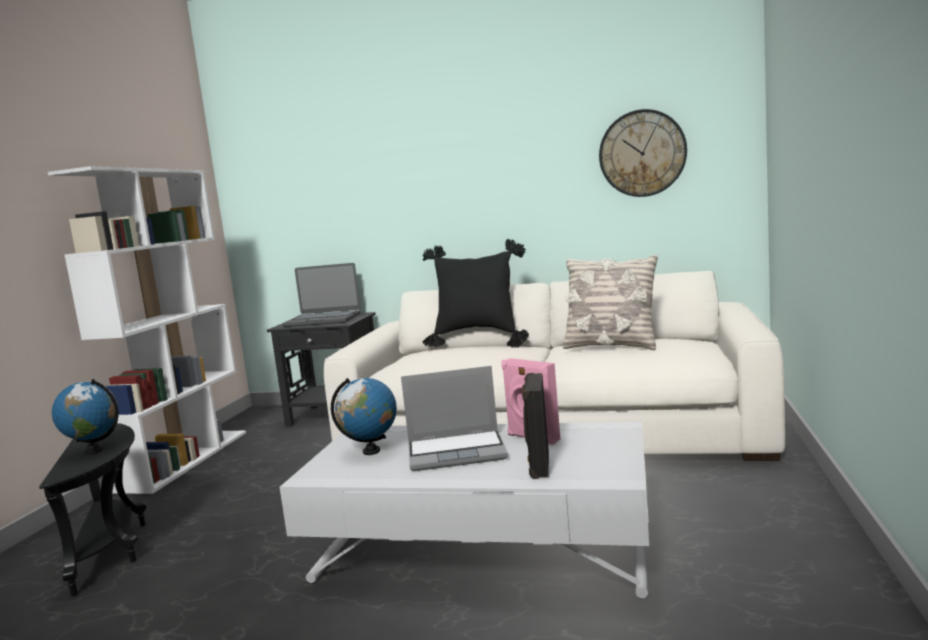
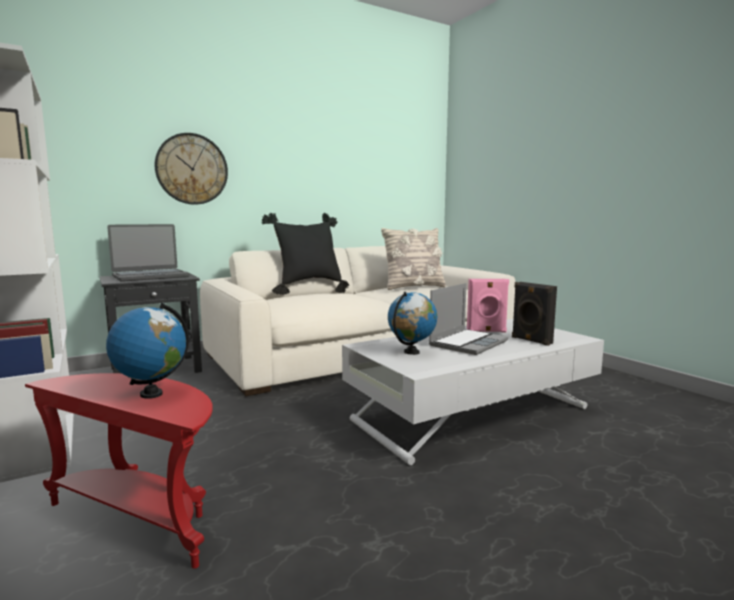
camera: 45 degrees left, 0 degrees up
(113, 548) = (140, 518): black side table -> red side table
(642, 153) = (388, 167): wall clock -> wall clock (192, 169)

